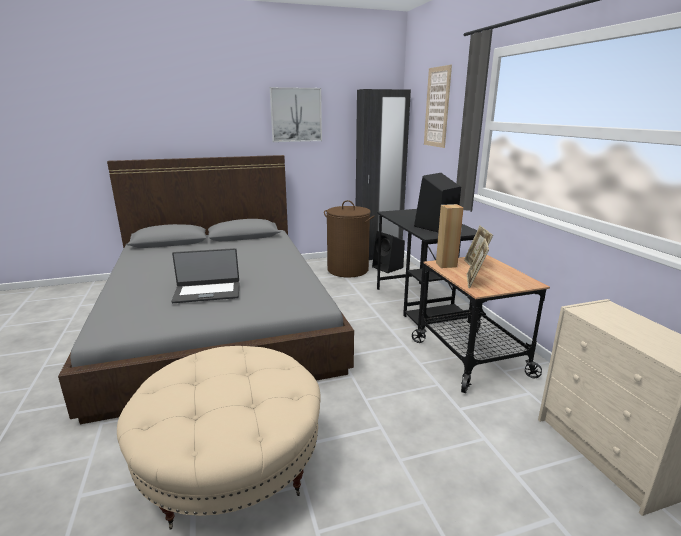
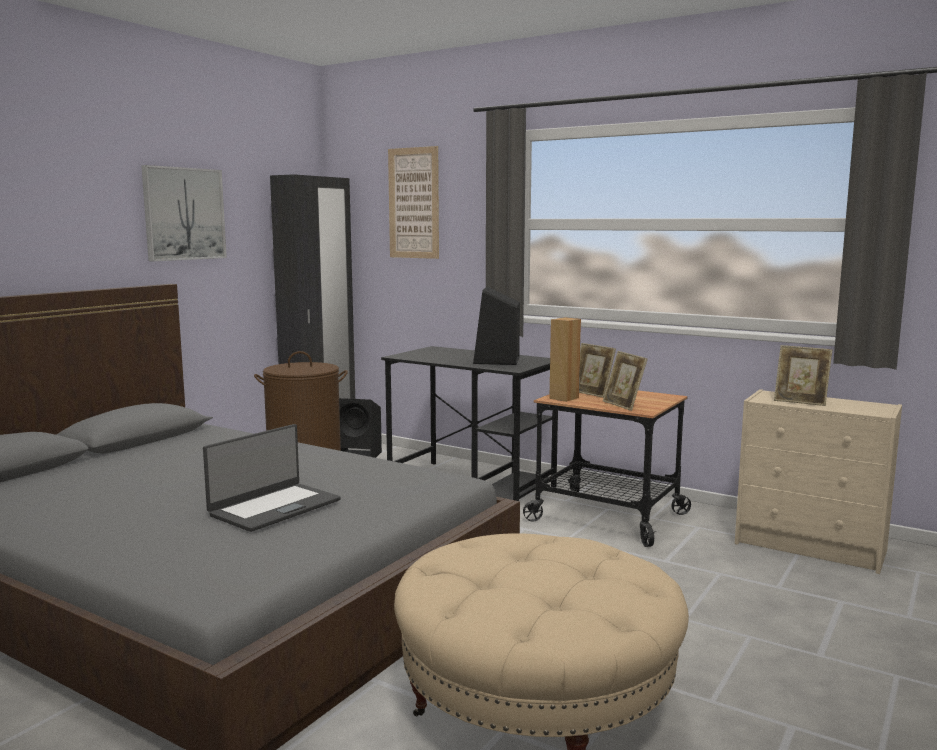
camera: 40 degrees left, 10 degrees down
(618, 324) = (800, 401): none -> picture frame

